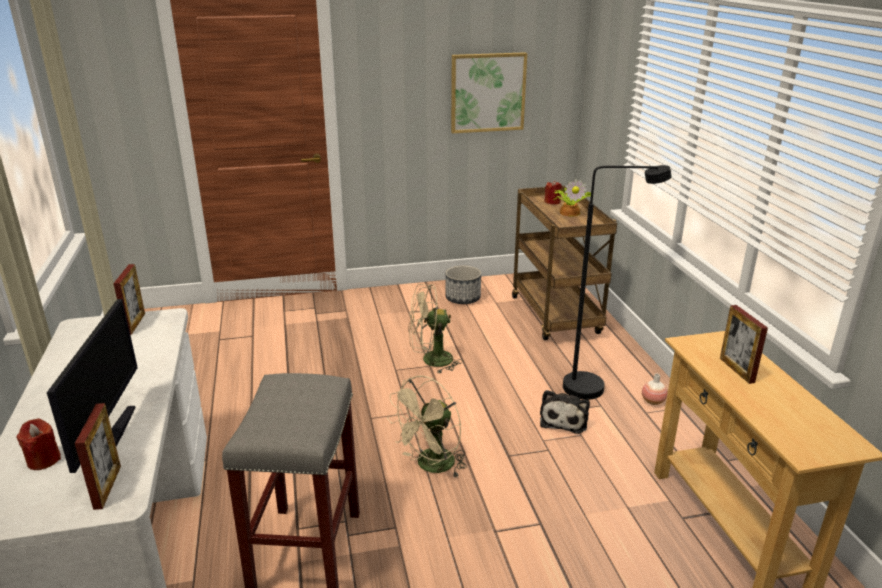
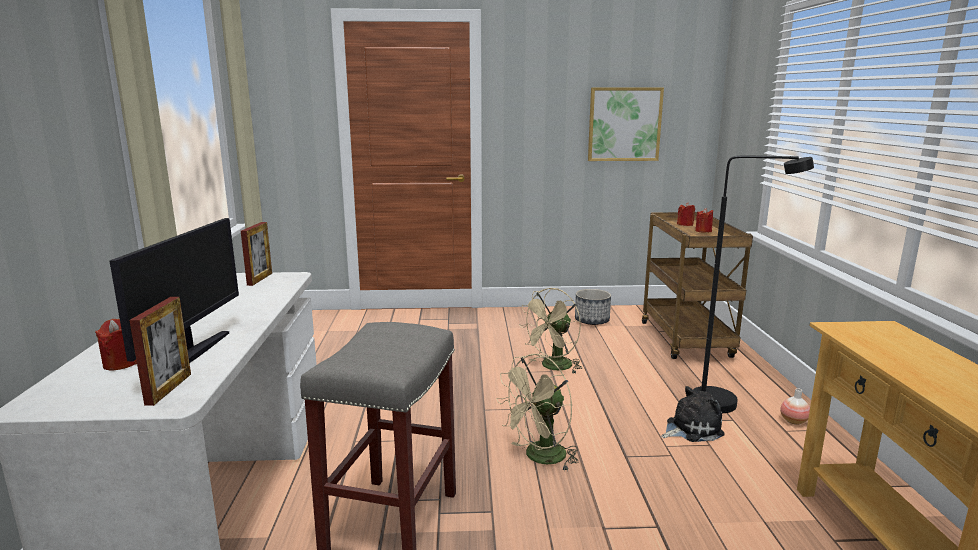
camera: 10 degrees right, 10 degrees down
(431, 361) = (553, 367): beige fan -> beige fan turned 45 degrees counterclockwise
(564, 419) = (691, 429): plush toy -> plush toy turned 135 degrees counterclockwise
(570, 212) = (703, 231): potted plant -> red candle
(736, 370) = (902, 353): picture frame -> none

